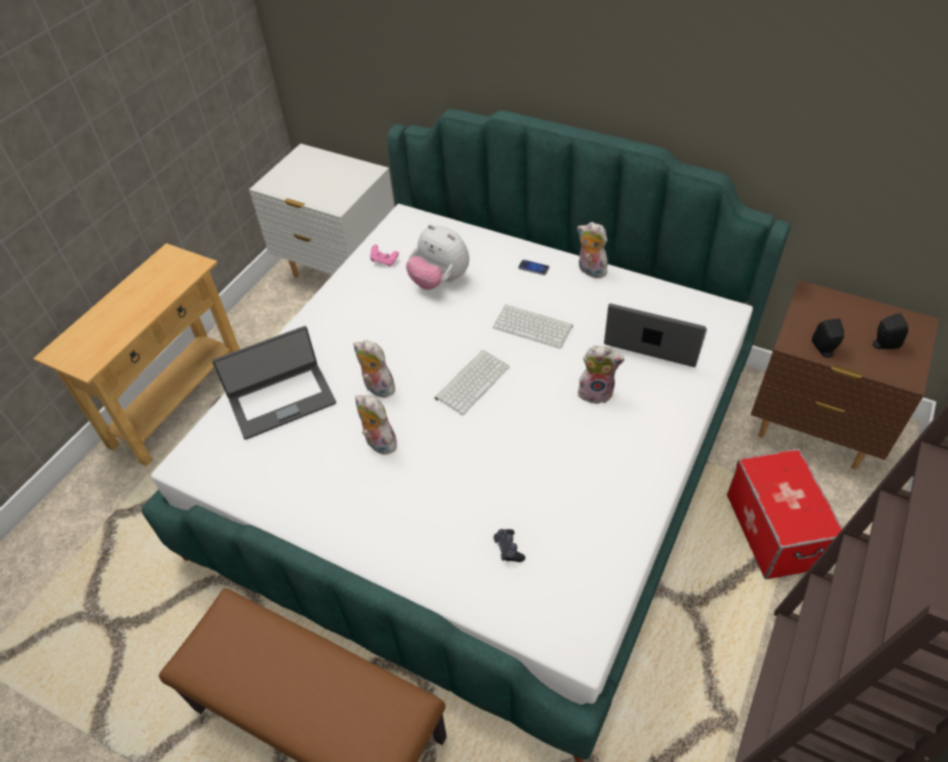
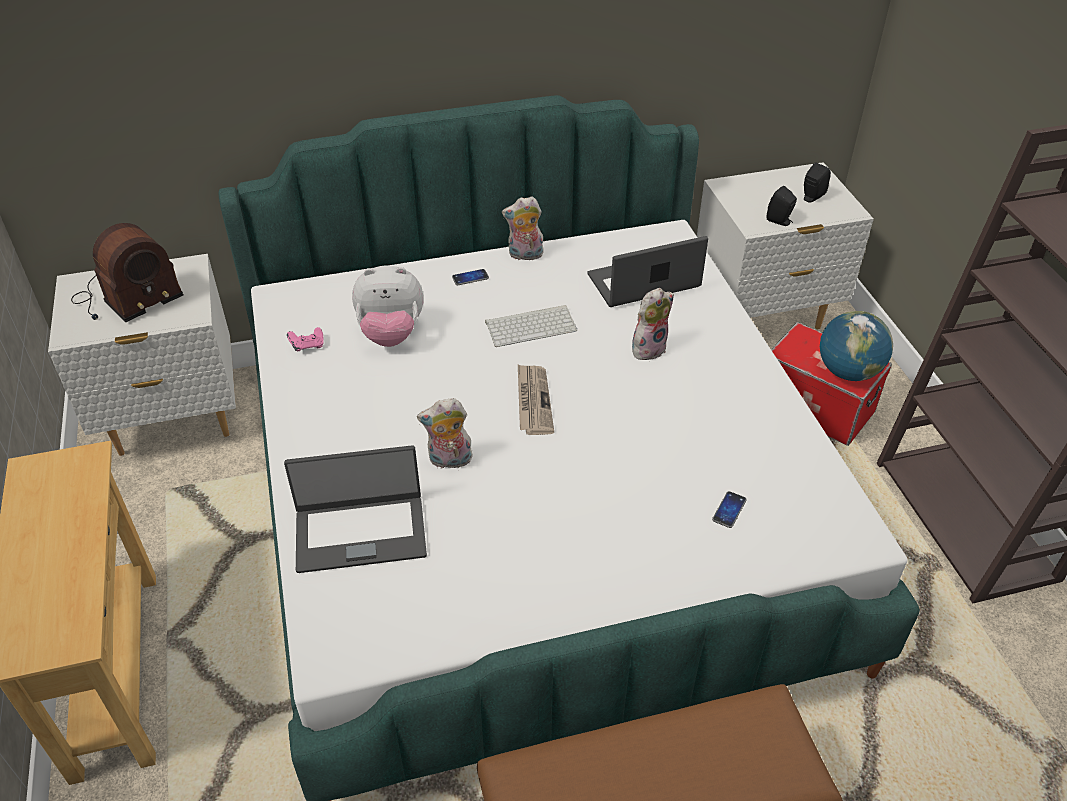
camera: 45 degrees left, 5 degrees down
(282, 400) = (360, 532): laptop -> laptop turned 60 degrees clockwise
(318, 175) = (126, 297): none -> radio
(378, 443) = (512, 505): plush toy -> none
(472, 381) = (533, 401): keyboard -> newspaper
(508, 549) = (729, 510): black game controller -> phone
(795, 517) = (848, 371): none -> globe
(813, 428) = (763, 316): brown nightstand -> white nightstand

